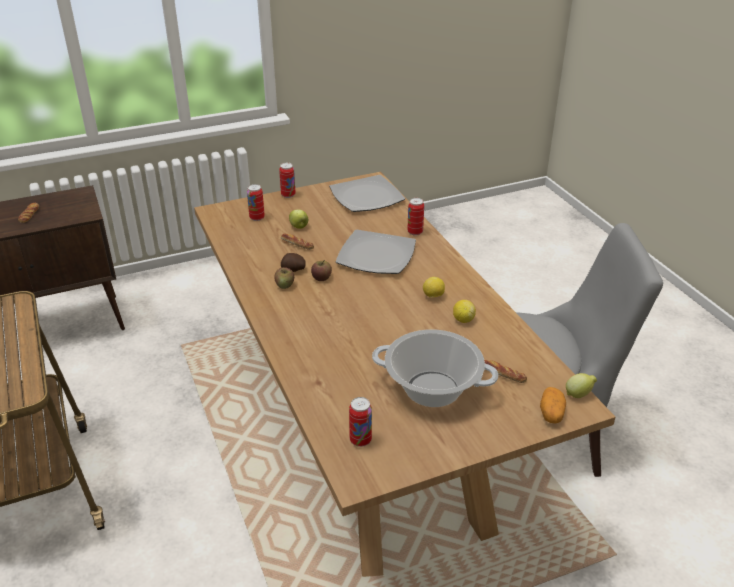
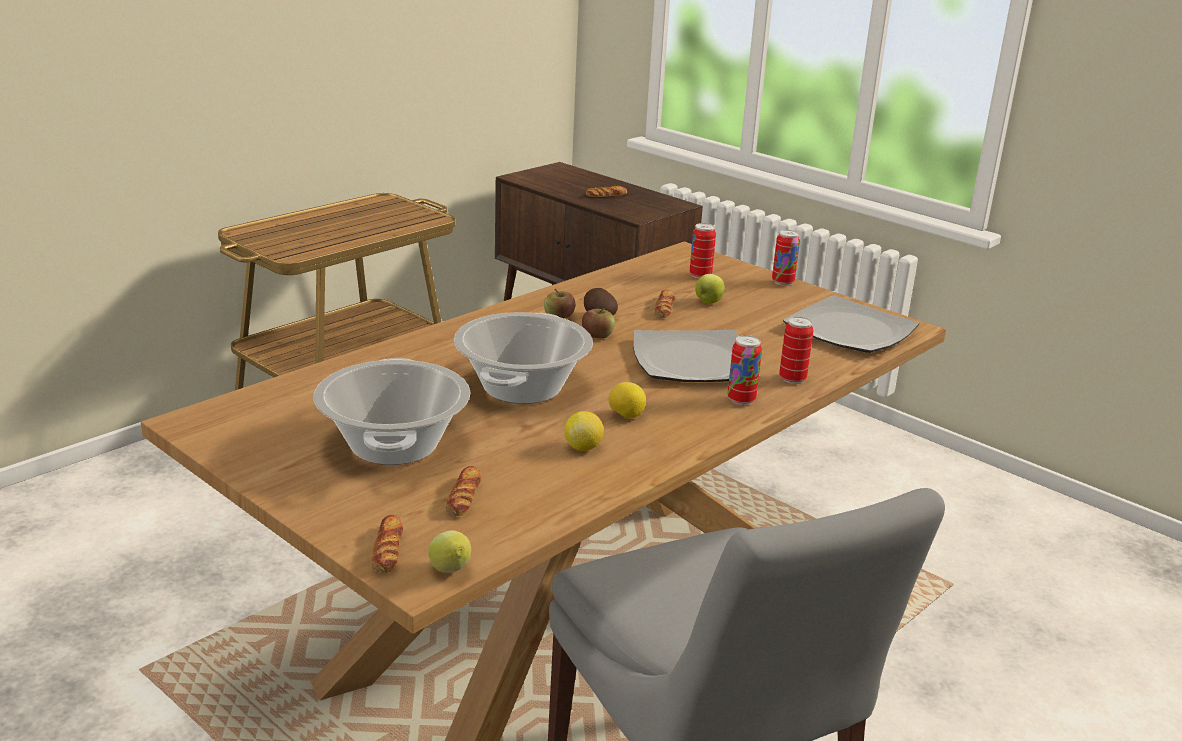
camera: 65 degrees right, 10 degrees down
(360, 440) = (264, 412): can -> can (741, 400)
(379, 323) = (523, 388): none -> cooking pot
(551, 413) = (387, 549): potato -> bread

